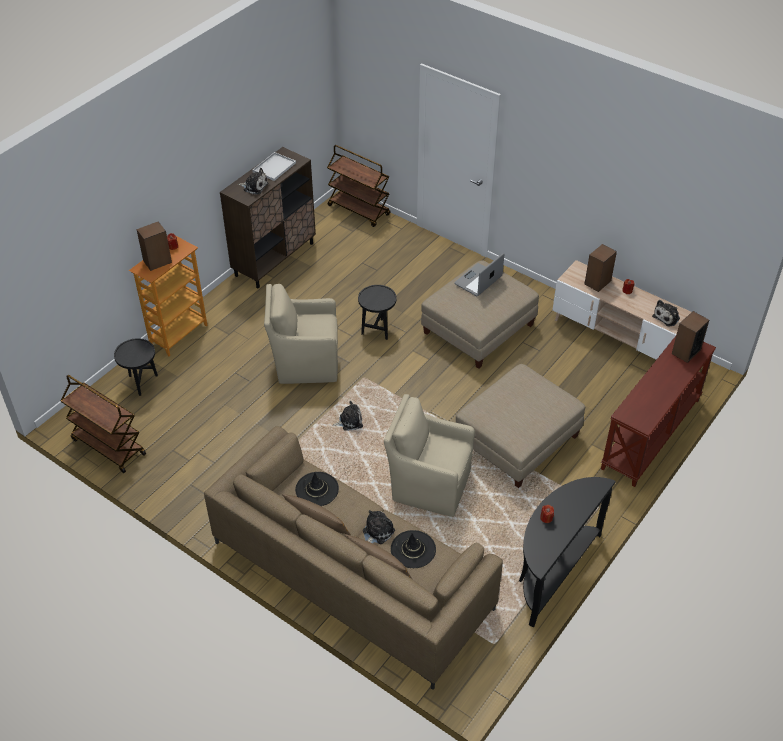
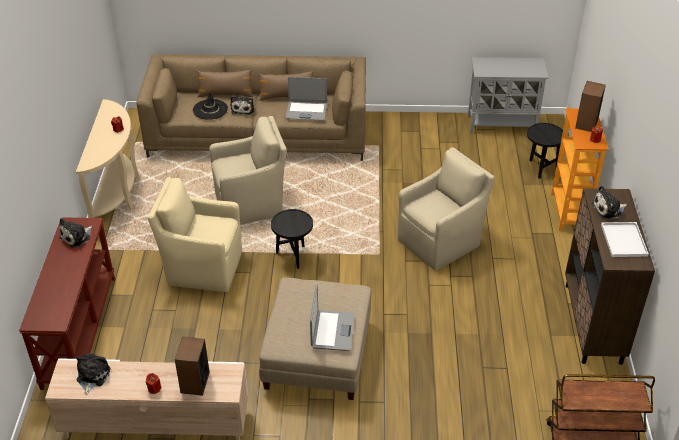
camera: 145 degrees right, 5 degrees down
(108, 447) = (502, 125): brown cart -> grey cabinet
(317, 489) = (306, 111): black hat -> laptop
(349, 421) = (355, 216): plush toy -> plush toy (77, 237)
(377, 329) = (413, 303): black side table -> black side table (293, 257)
(517, 440) = (202, 267): beige ottoman -> beige armchair
(552, 571) = (118, 193): black console table -> beige console table
(685, 352) = (51, 309): speaker -> none

